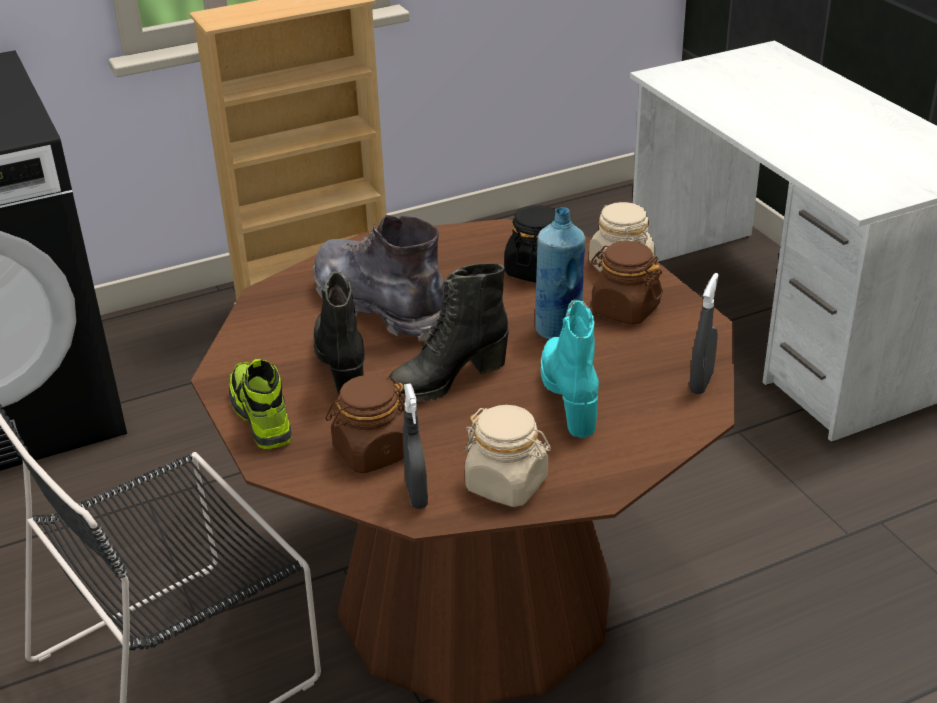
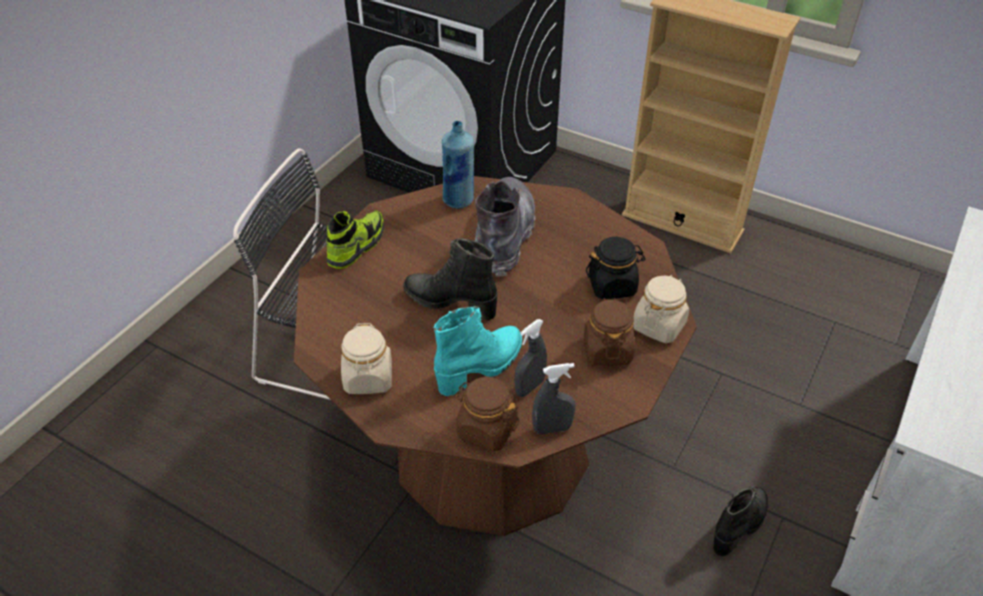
camera: 55 degrees right, 10 degrees up
(343, 366) = (429, 253): black boot -> black boot (739, 526)
(372, 452) = (356, 306): brown jar -> brown jar (486, 429)
(416, 495) = (331, 343): grey spray bottle -> grey spray bottle (529, 387)
(559, 331) = (550, 329): blue bottle -> blue bottle (459, 200)

